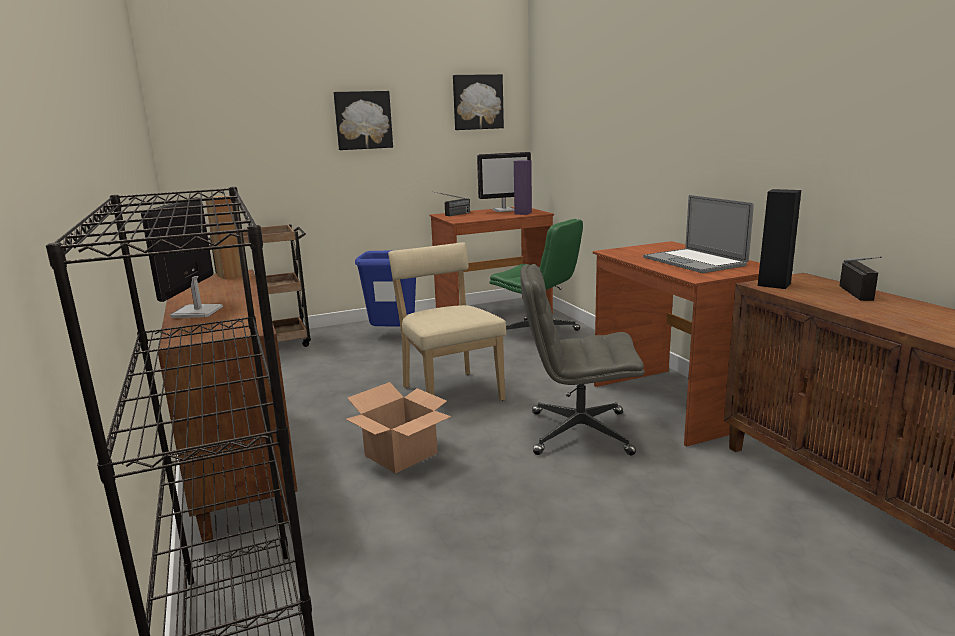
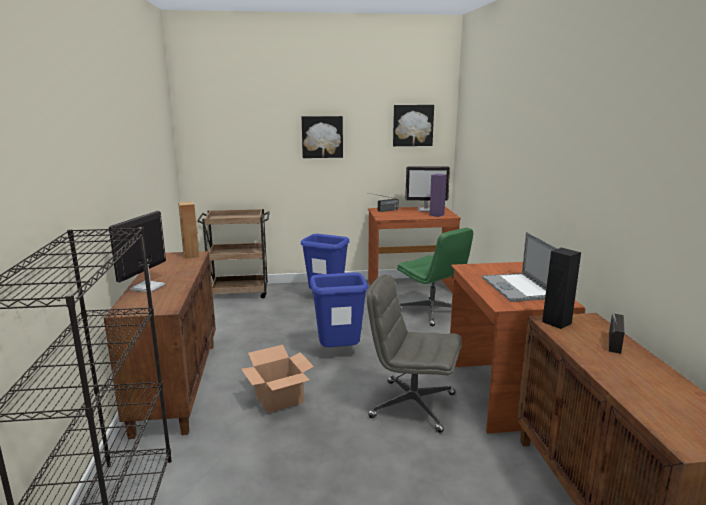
camera: 15 degrees right, 0 degrees up
(450, 392) = (339, 353): beige chair -> blue trash can

